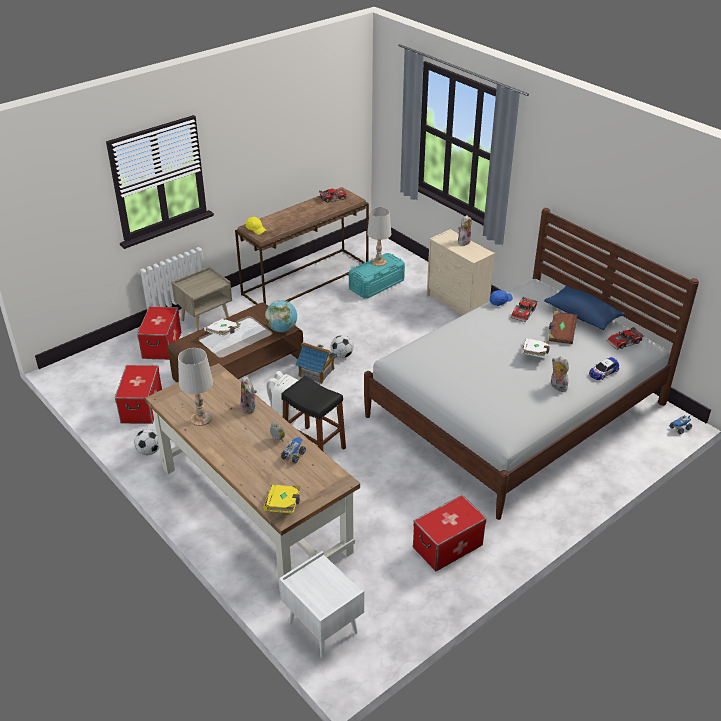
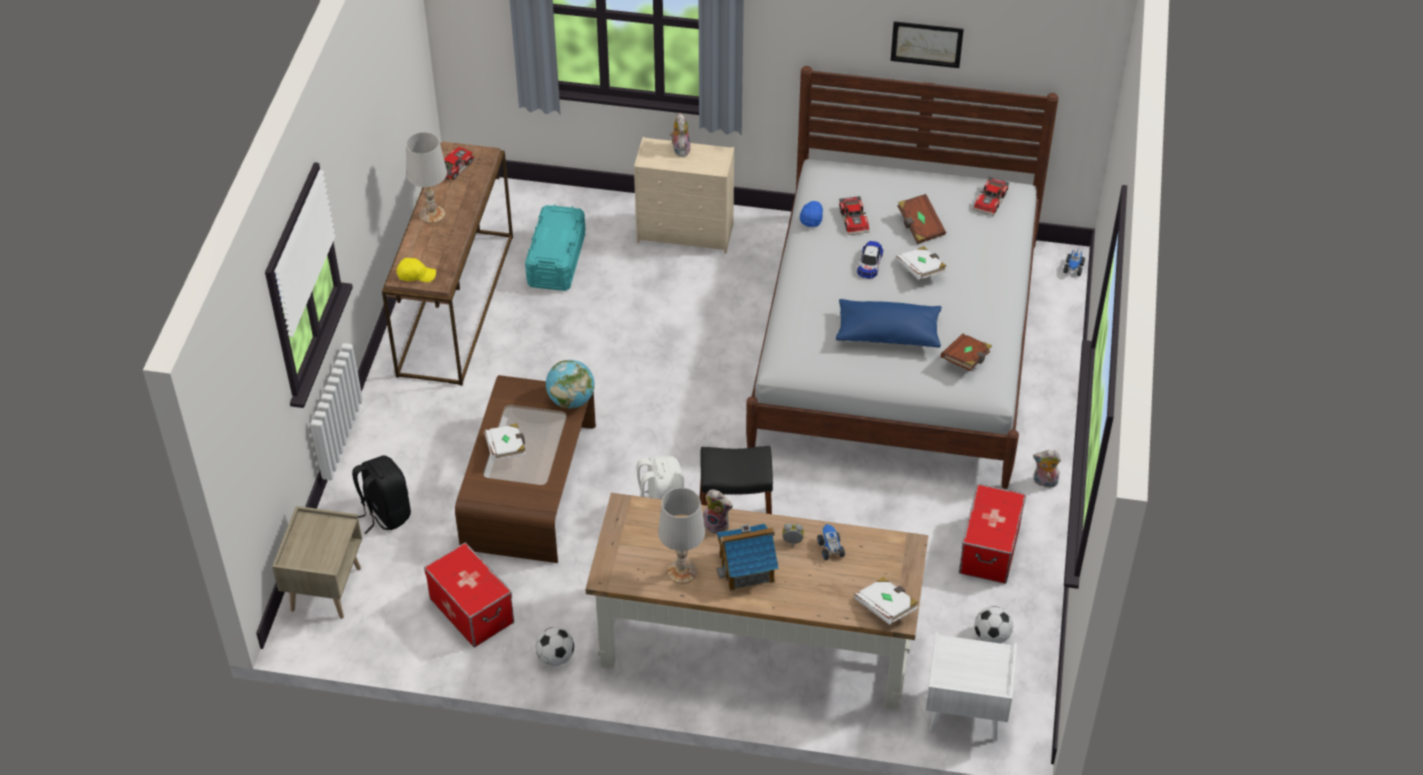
camera: 40 degrees left, 10 degrees up
(161, 345) = (384, 513): storage box -> black backpack
(205, 320) = (396, 442): beige nightstand -> beige nightstand (325, 588)
(283, 505) = (886, 607): yellow book -> white book
(316, 372) = (627, 431): toy house -> toy house (747, 568)
(342, 356) = (631, 390): football -> football (992, 636)
(378, 262) = (551, 227): white table lamp -> white table lamp (431, 214)
(508, 411) = (966, 359): none -> brown book
(557, 386) = (982, 300): plush toy -> plush toy (1044, 482)
(582, 315) = (915, 188): blue pillow -> blue pillow (888, 333)
(603, 372) = (1006, 253): toy car -> toy car (869, 263)
(621, 212) = (926, 44): none -> picture

